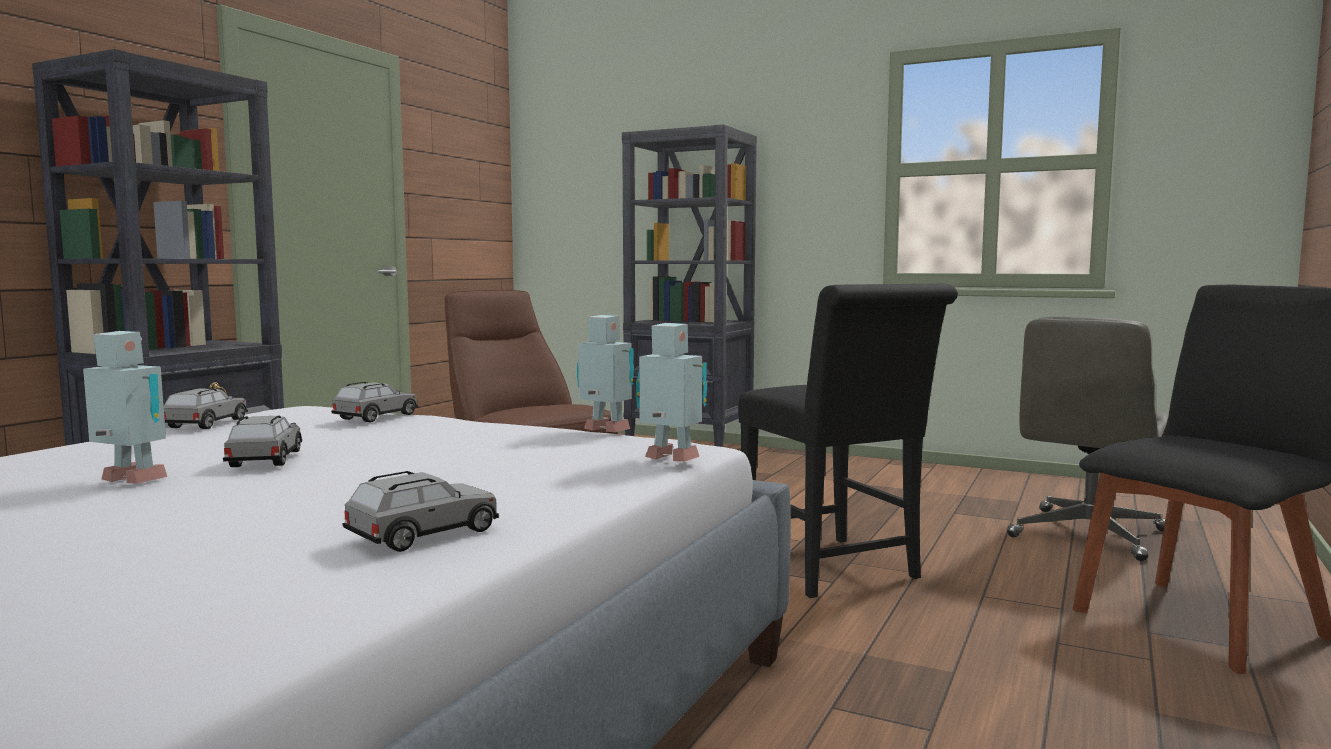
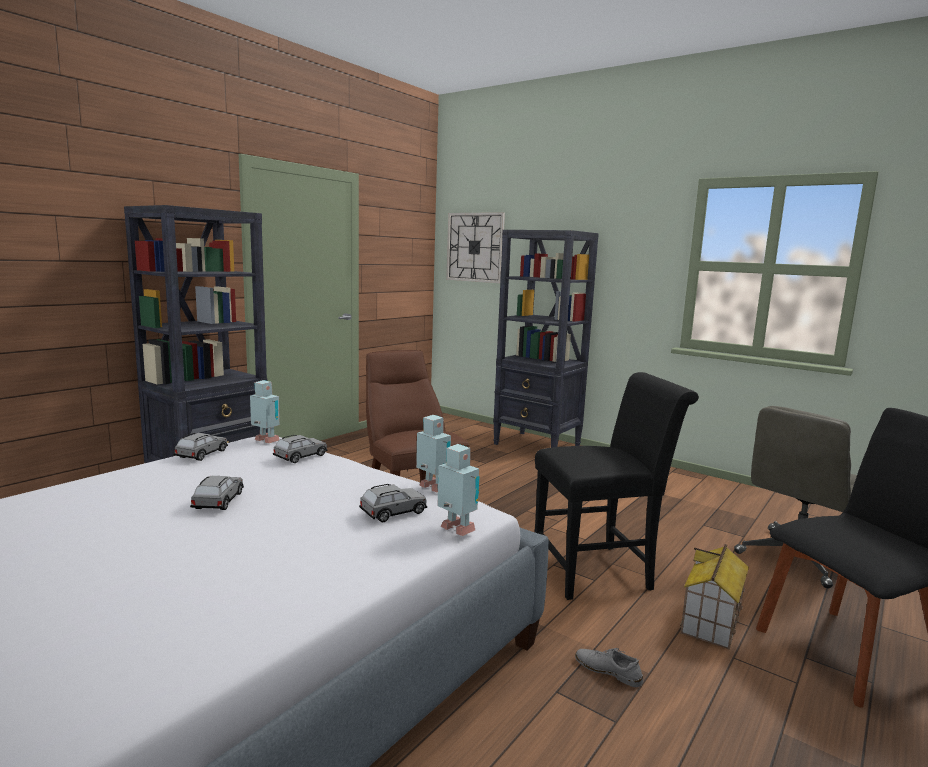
camera: 10 degrees right, 5 degrees up
(131, 481) = (138, 518): toy robot -> toy robot (266, 441)
(423, 534) = (271, 601): grey toy car -> grey toy car (393, 513)
(574, 172) = (475, 247): none -> wall clock
(835, 571) = (599, 570): black chair -> black chair turned 90 degrees counterclockwise
(895, 676) = (608, 671): none -> grey shoe
(1011, 609) = (711, 622): none -> toy house

